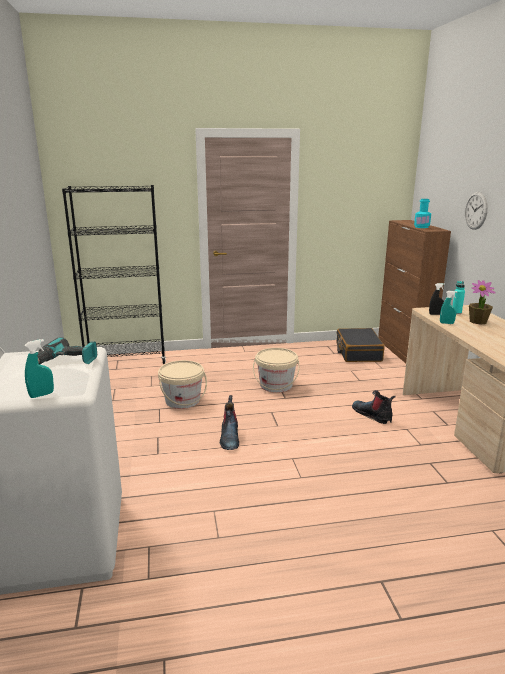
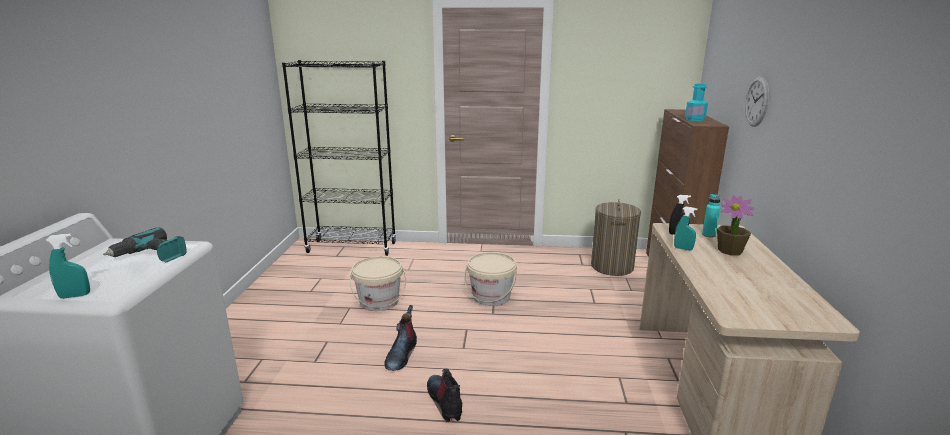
camera: 15 degrees right, 0 degrees up
(358, 352) = (612, 267): black suitcase -> laundry basket
(372, 415) = (585, 352): boot -> boot (445, 402)

